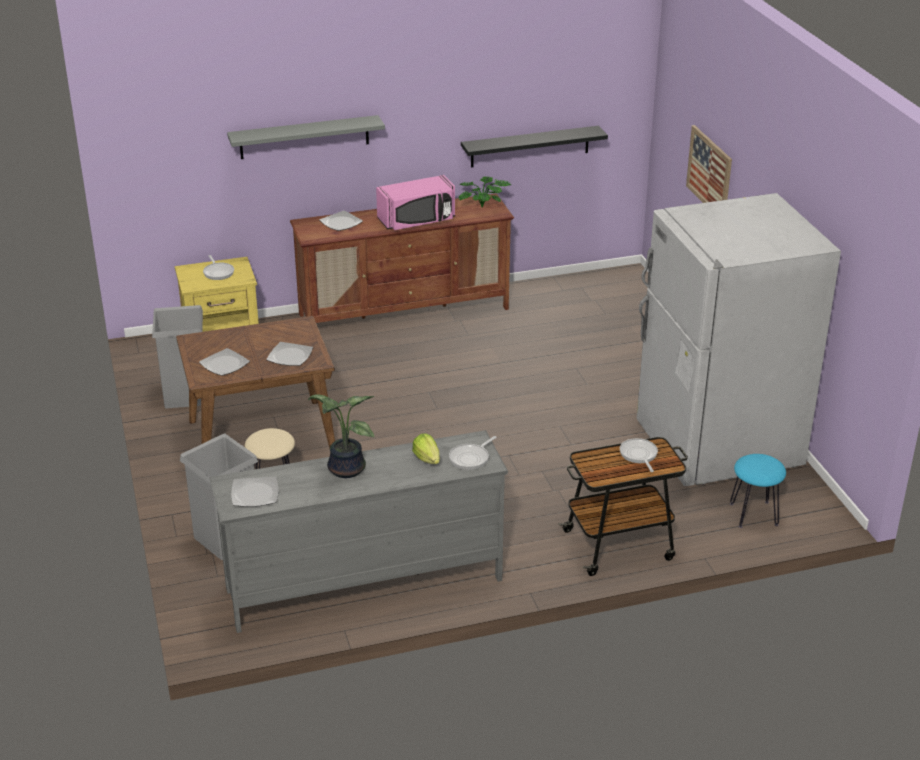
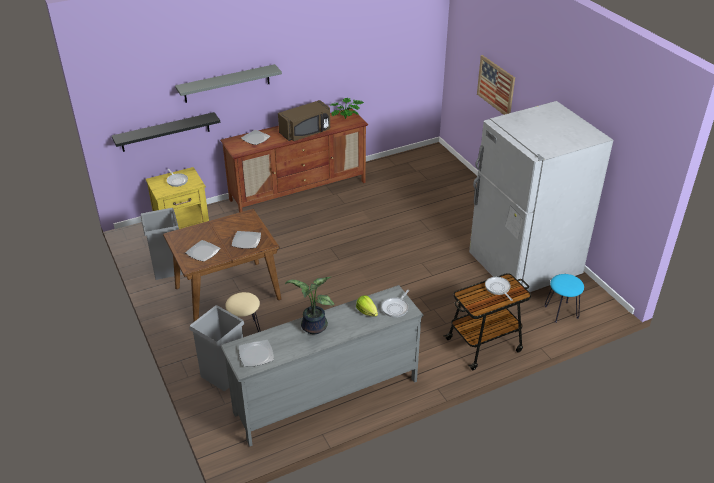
camera: 10 degrees left, 5 degrees up
(417, 220) = (306, 132): pink microwave -> brown microwave
(530, 146) = (371, 75): black shelf -> black shelf (165, 132)

